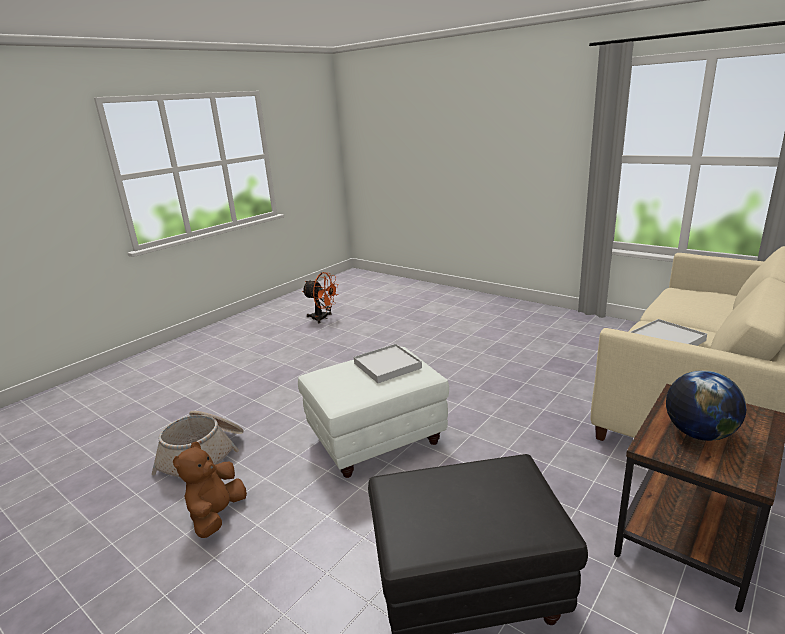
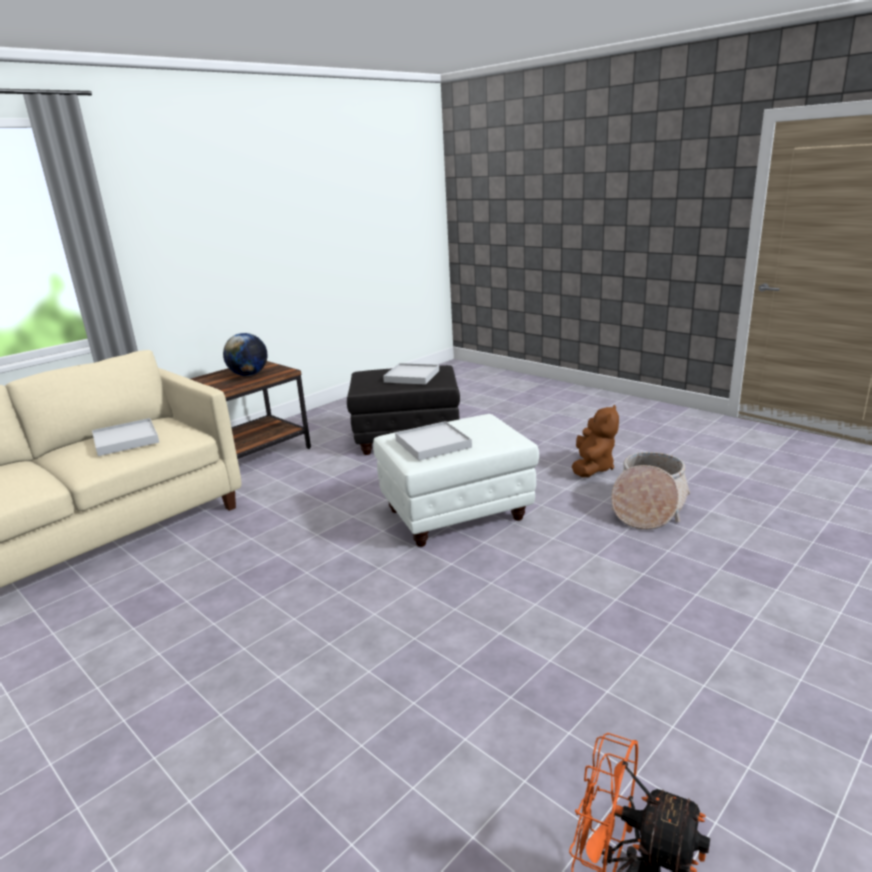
camera: 175 degrees left, 0 degrees up
(449, 501) = (411, 376): none -> white tray

